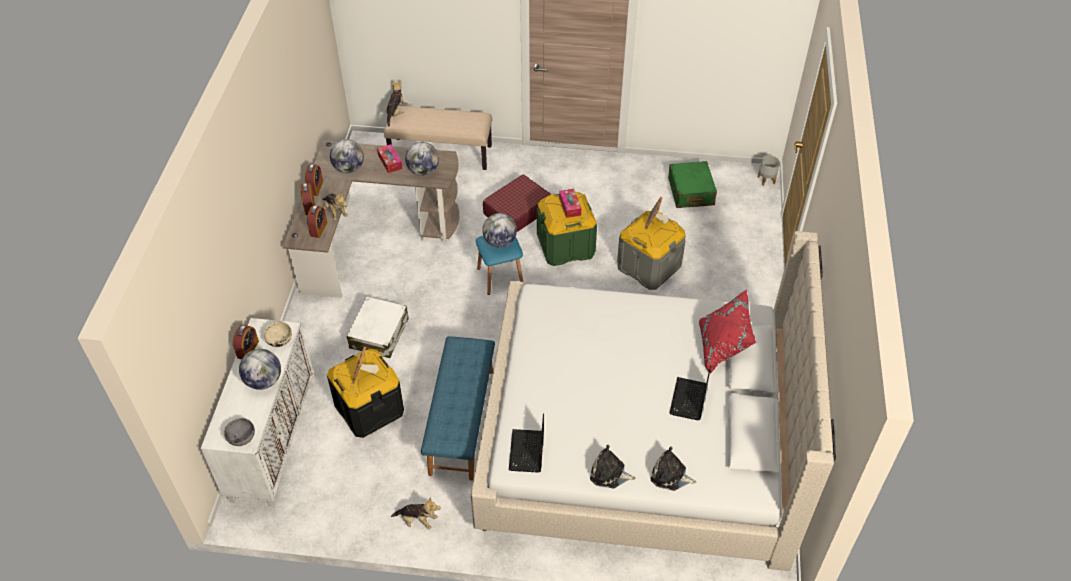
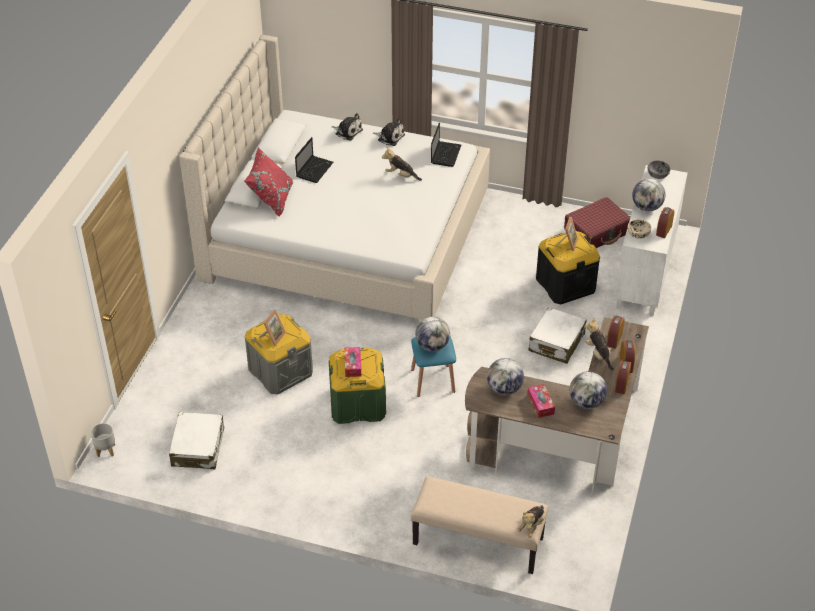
camera: 170 degrees left, 5 degrees down
(417, 520) = (528, 210): plush toy -> plush toy (401, 175)
(462, 421) = (487, 266): blue bench -> none
(517, 211) = (400, 450): red suitcase -> red suitcase (597, 231)
(690, 192) = (198, 447): green suitcase -> white suitcase

